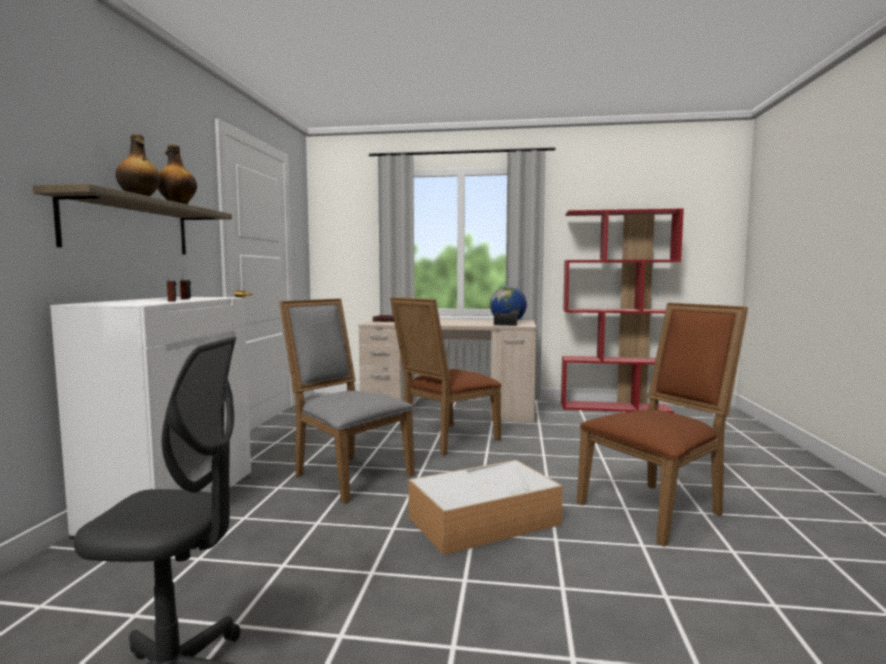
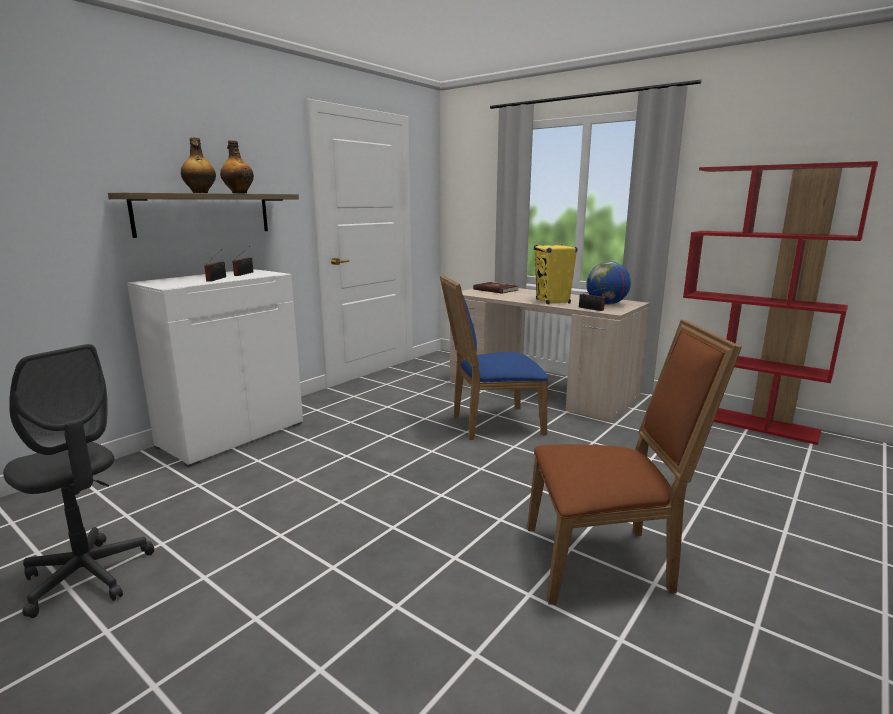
camera: 30 degrees right, 10 degrees up
(347, 474) = (368, 440): grey chair -> none
(445, 440) = (491, 424): brown chair -> blue chair
(464, 323) = (553, 301): none -> yellow speaker
(485, 520) = (419, 517): storage box -> none

